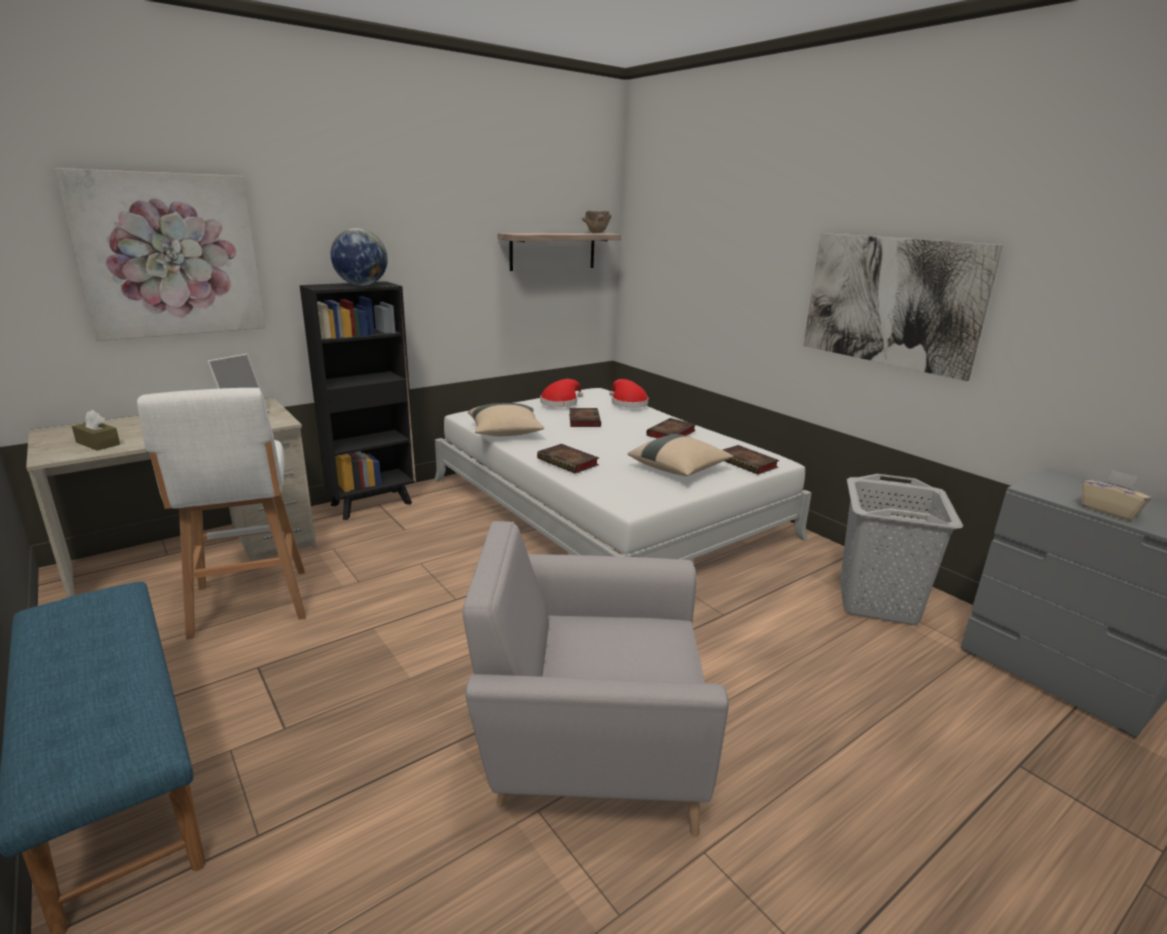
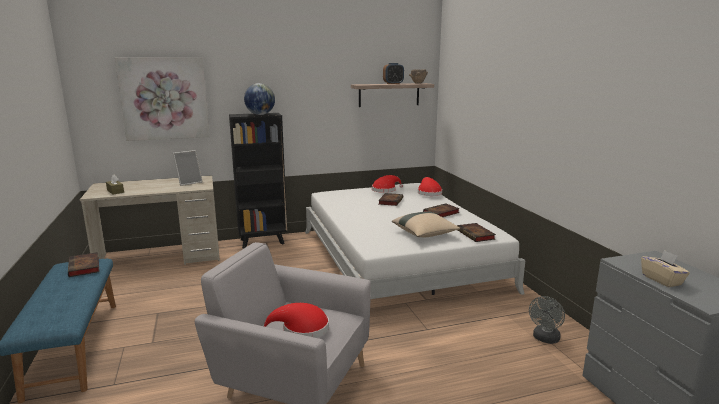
camera: 20 degrees right, 5 degrees down
(250, 605) = (171, 284): white stool -> none
(505, 433) = (336, 205): beige pillow -> none
(562, 233) = (393, 84): none -> alarm clock
(569, 462) = (359, 224): book -> book (84, 267)
(626, 664) = (301, 329): none -> red hat
(878, 602) = (545, 339): grey laundry basket -> grey fan
(891, 301) = (570, 129): picture -> none

